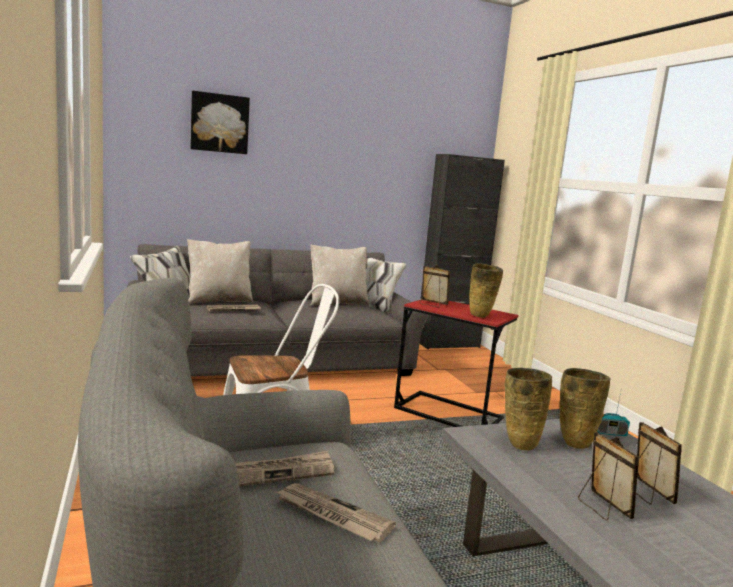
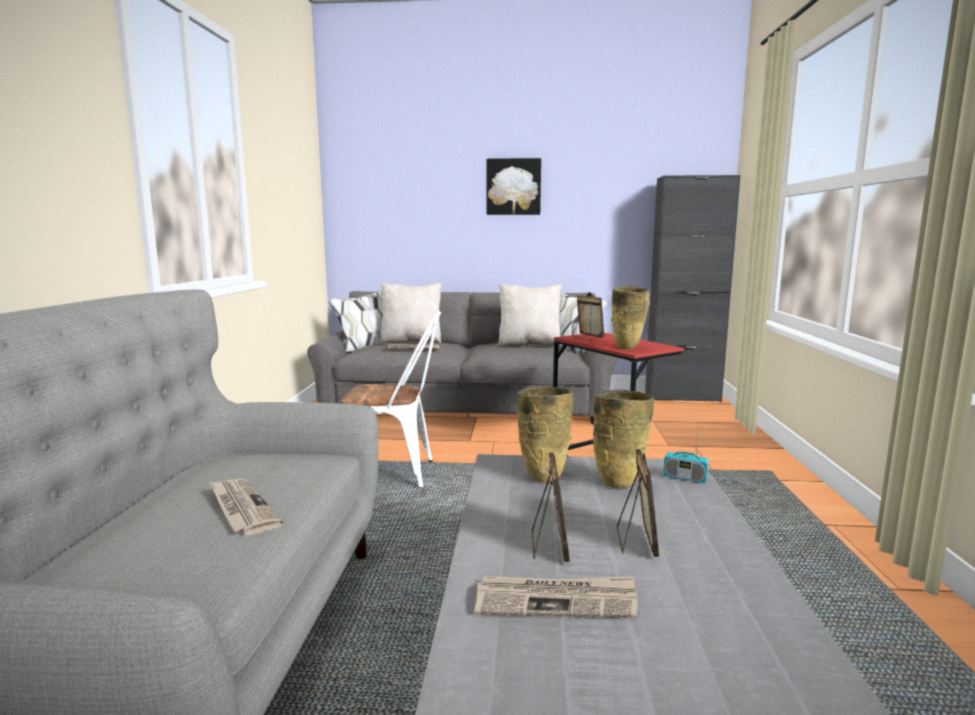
camera: 25 degrees right, 0 degrees up
(219, 123) = (421, 172): picture -> picture (513, 187)
(280, 472) = (251, 471): newspaper -> newspaper (556, 601)

